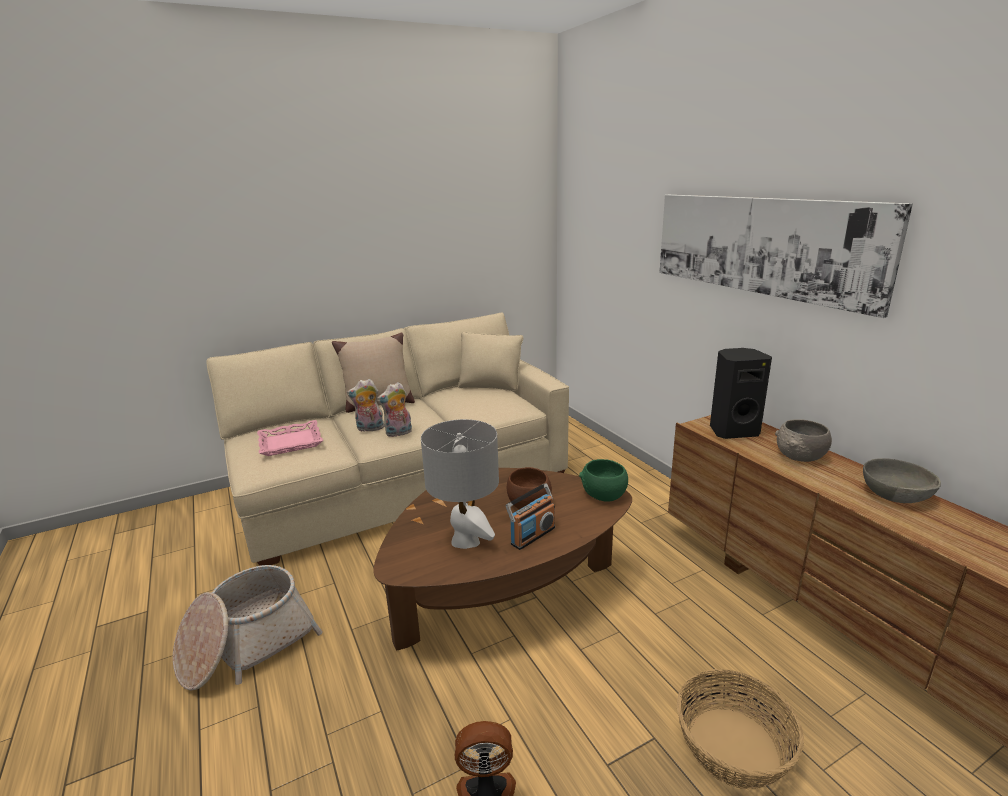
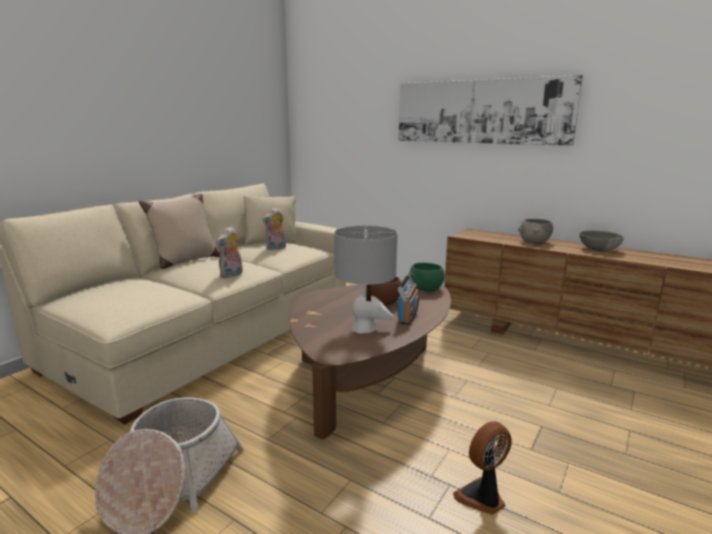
camera: 30 degrees left, 5 degrees down
(290, 442) = (130, 294): pink tray -> none
(369, 429) = (200, 275): plush toy -> plush toy (276, 248)
(732, 431) = (483, 236): black speaker -> none
(734, 746) = (584, 414): basket -> none

